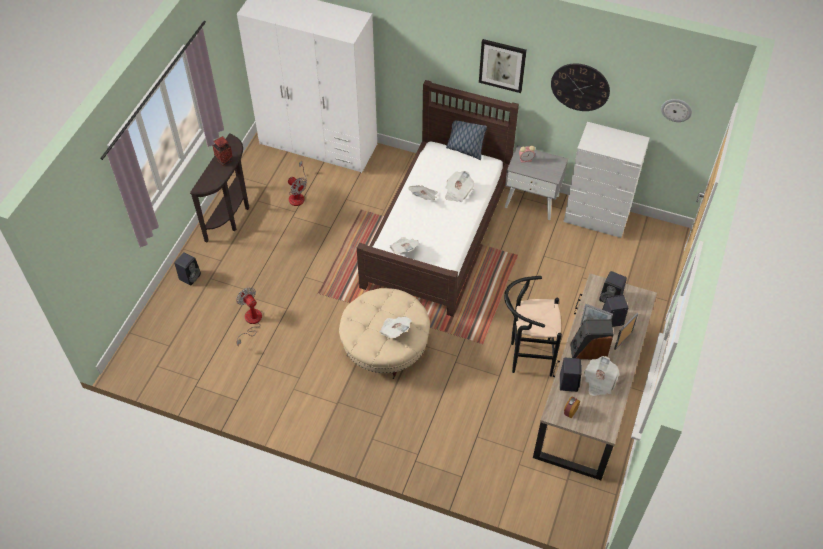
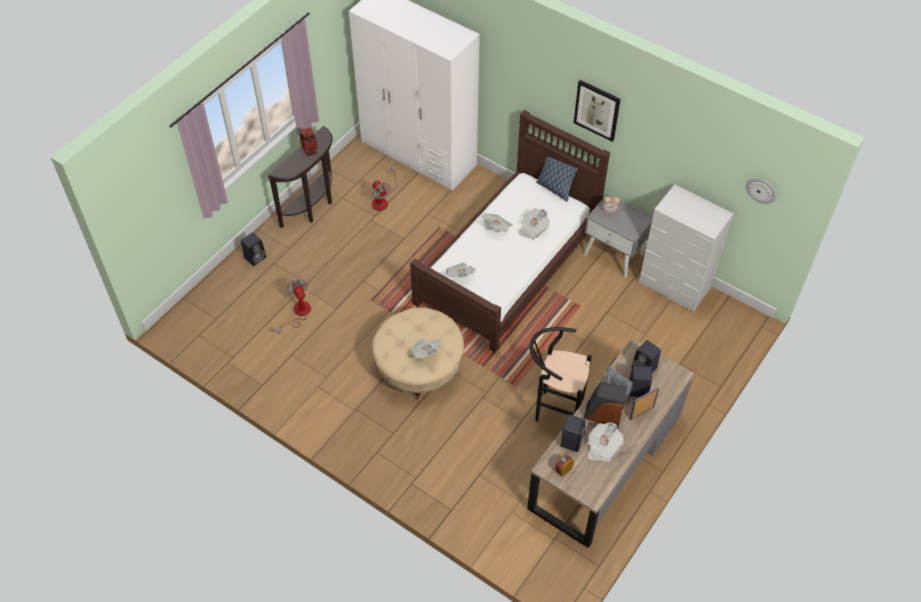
camera: 15 degrees right, 0 degrees up
(580, 87) = (669, 147): wall clock -> none

